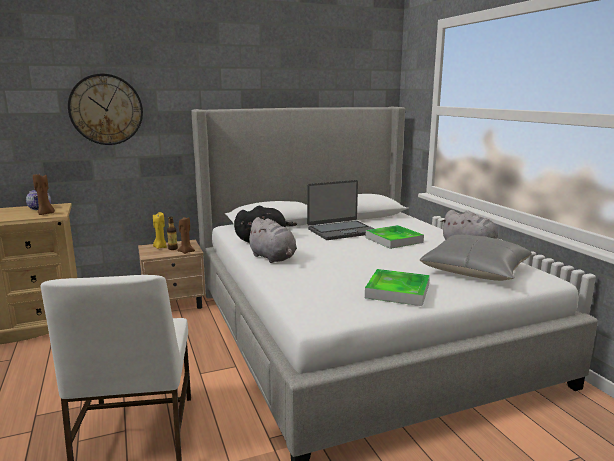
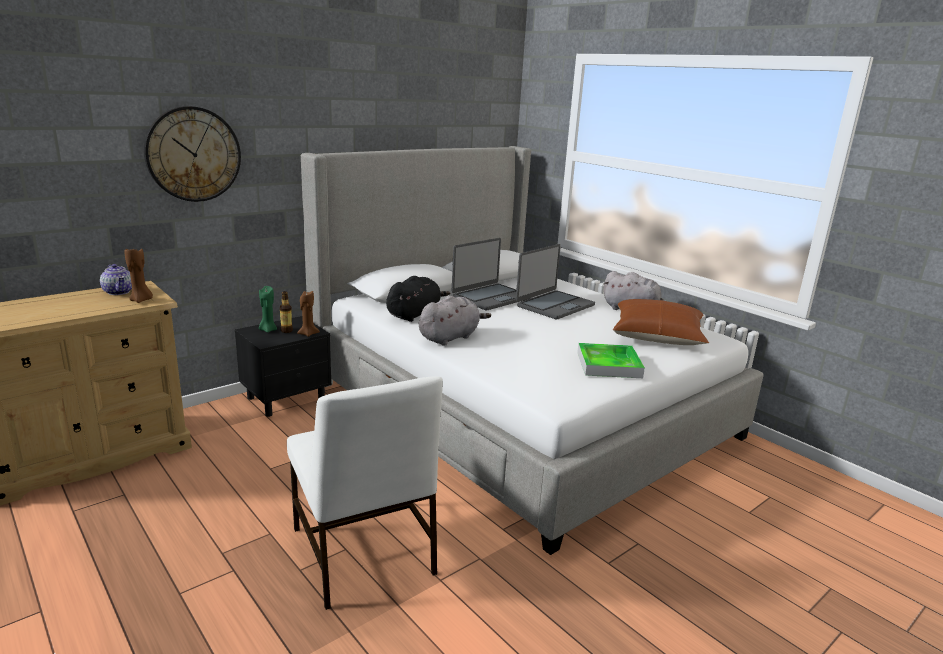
camera: 20 degrees left, 5 degrees up
(160, 247) = (268, 330): yellow candle -> green candle
(175, 304) = (287, 398): beige nightstand -> black nightstand
(273, 258) = (450, 337): grey plush toy -> grey plush toy turned 75 degrees counterclockwise
(394, 240) = (554, 305): tray -> laptop
(475, 271) = (657, 336): grey pillow -> brown pillow

